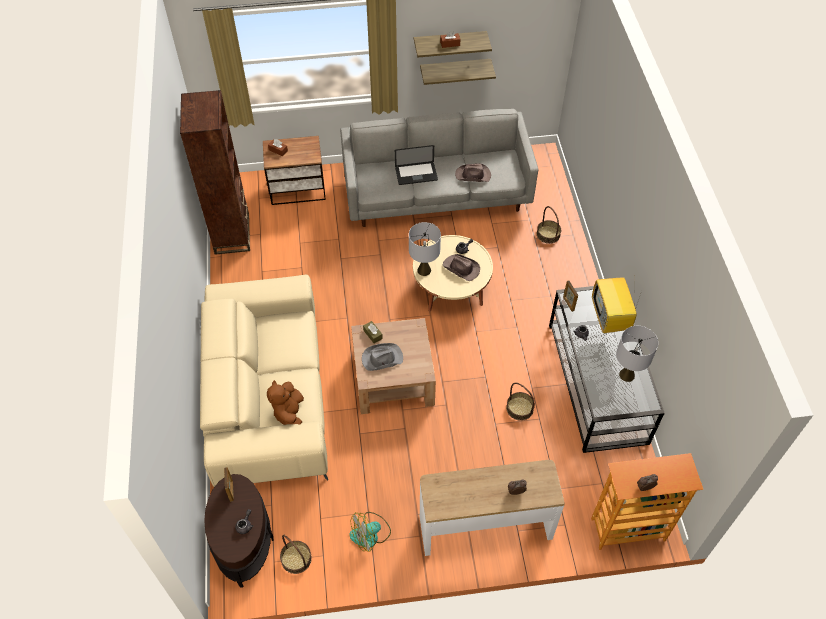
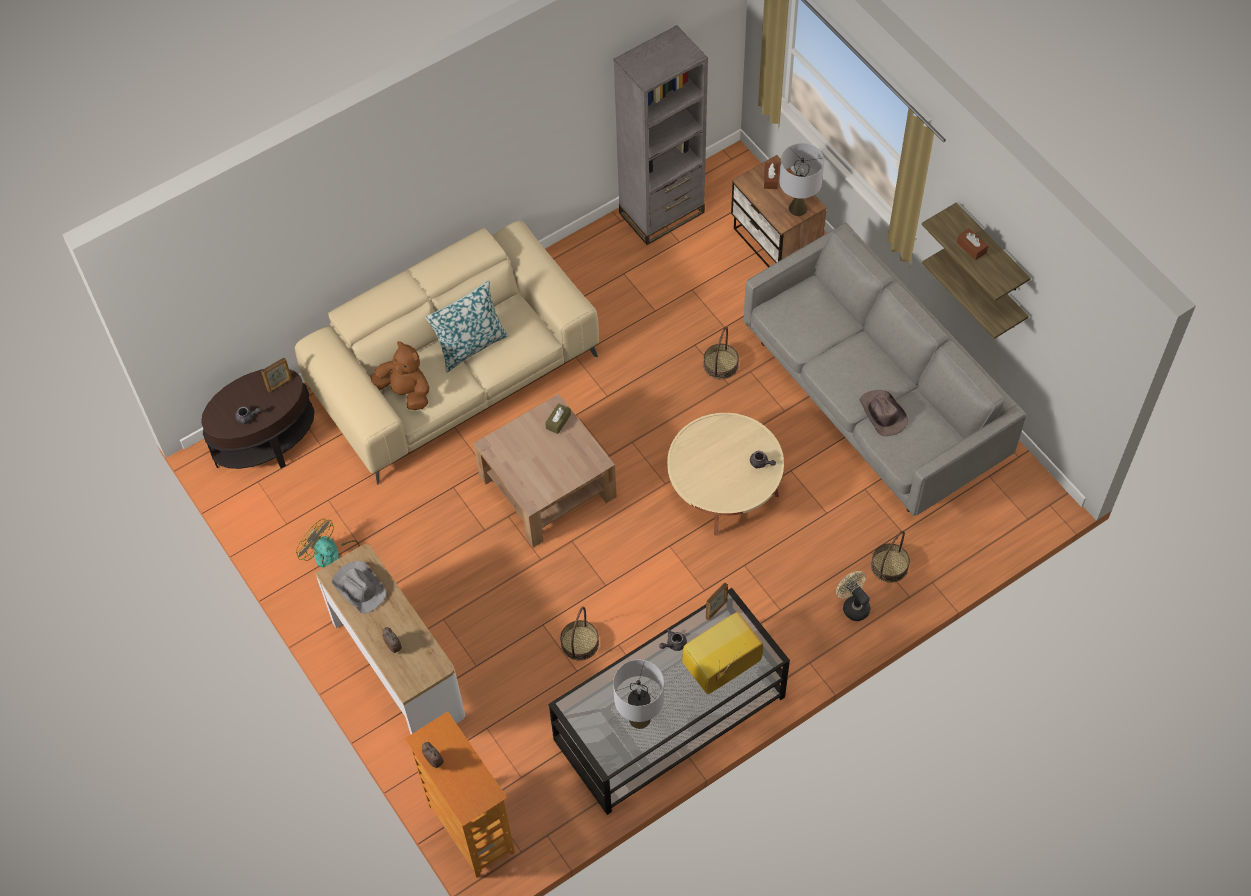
camera: 65 degrees right, 5 degrees up
(232, 233) = (662, 213): brown bookcase -> grey bookcase
(278, 359) = (470, 345): none -> pillow
(289, 413) = (405, 392): brown plush toy -> brown plush toy turned 60 degrees clockwise
(296, 559) = (270, 500): basket -> basket (721, 365)
(381, 358) = (529, 446): grey hat -> grey hat (359, 587)
(416, 174) = (840, 348): laptop -> none
(424, 270) = (697, 433): grey table lamp -> grey table lamp (798, 208)
(461, 268) = (726, 474): brown hat -> none
(565, 261) = (853, 605): none -> beige fan

